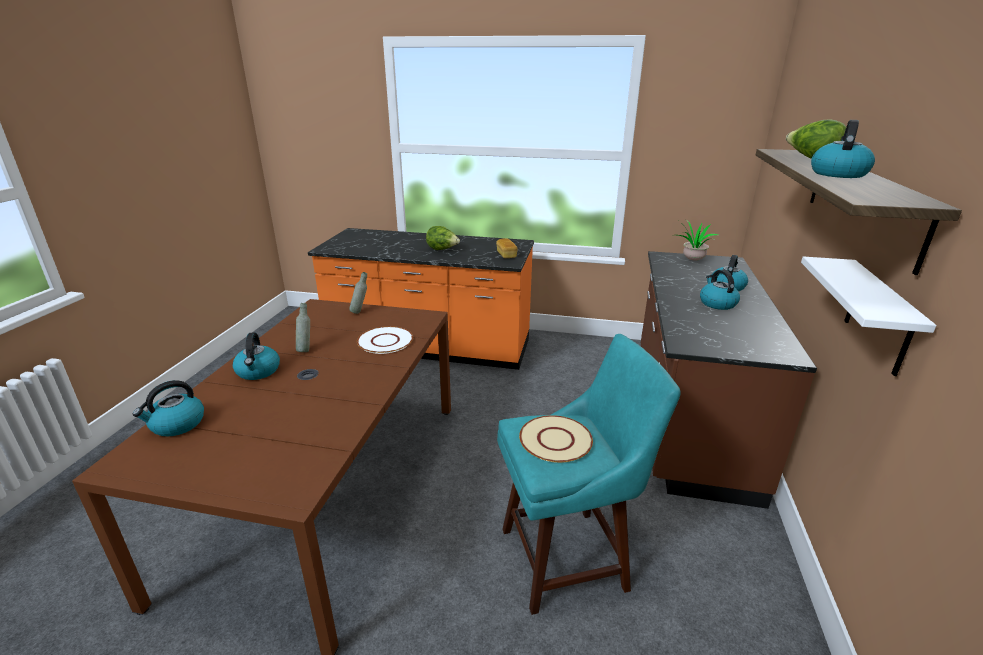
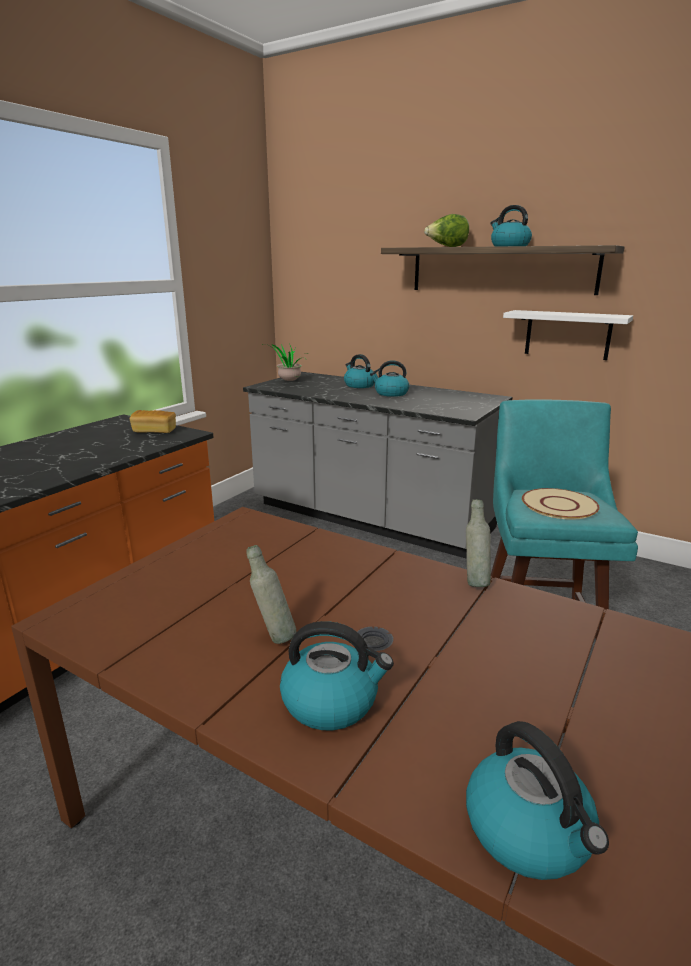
camera: 70 degrees left, 5 degrees down
(360, 312) = (163, 571): grey bottle -> grey bottle (475, 582)
(385, 341) = (302, 558): white plate -> none
(442, 249) = (60, 458): lettuce -> none
(687, 415) = (370, 517): brown counter -> grey counter

